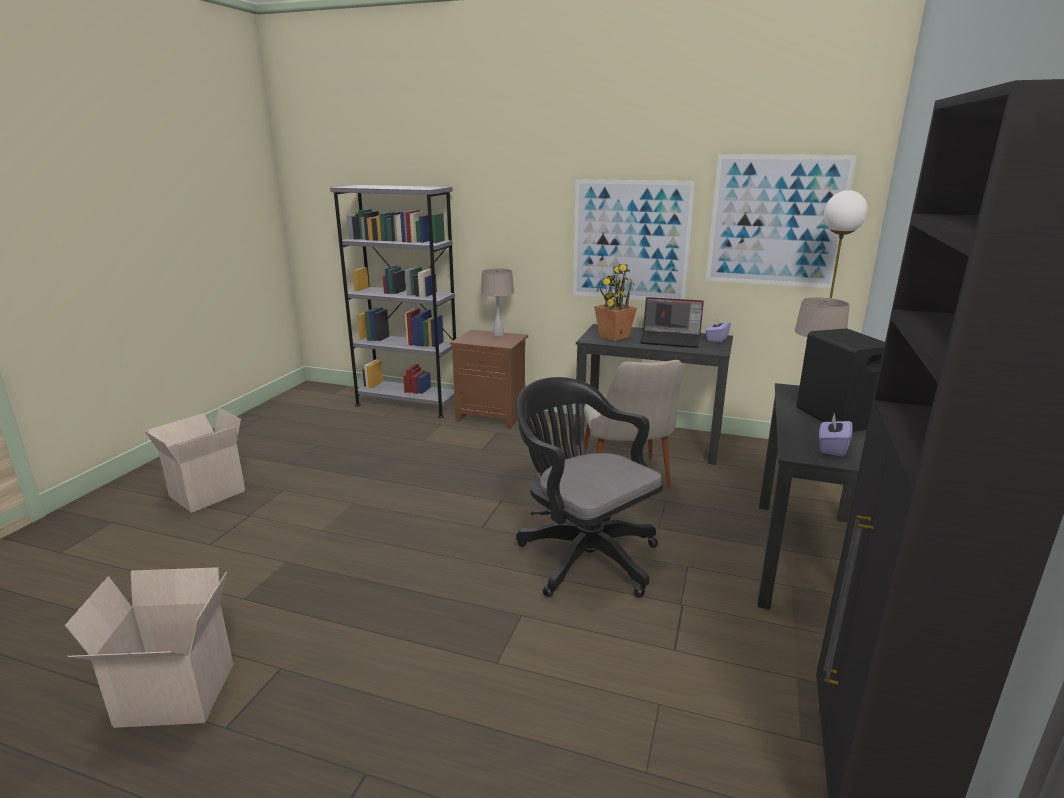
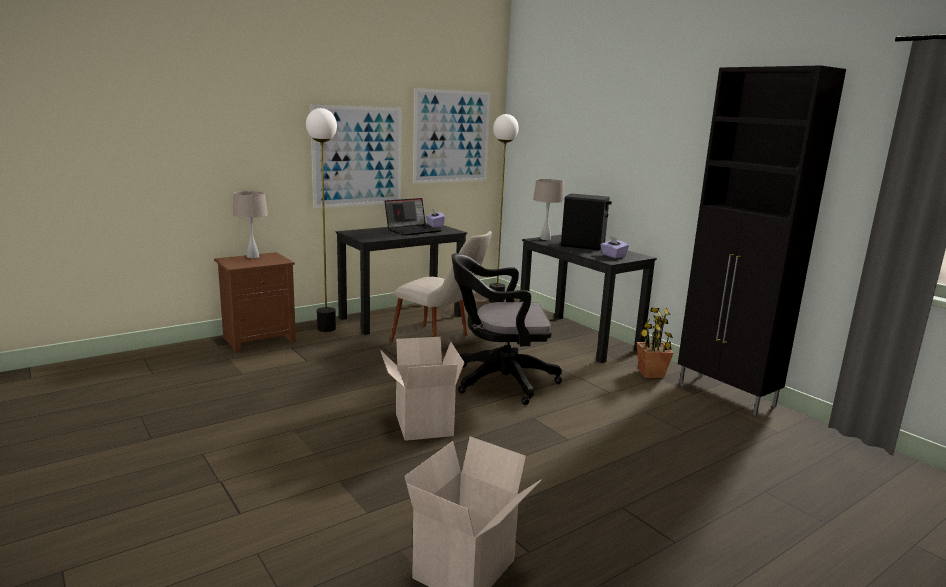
camera: 55 degrees left, 5 degrees down
(207, 493) = (118, 495): cardboard box -> cardboard box (421, 424)
(407, 404) = (152, 357): grey bookcase -> none
(559, 426) = (326, 328): none -> floor lamp
(613, 337) = (376, 235): potted plant -> potted plant (651, 374)

